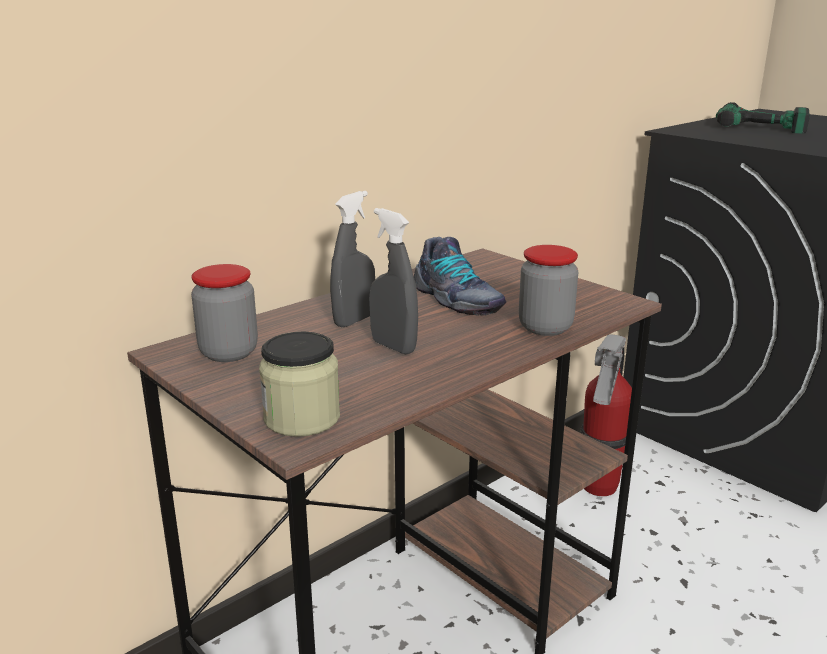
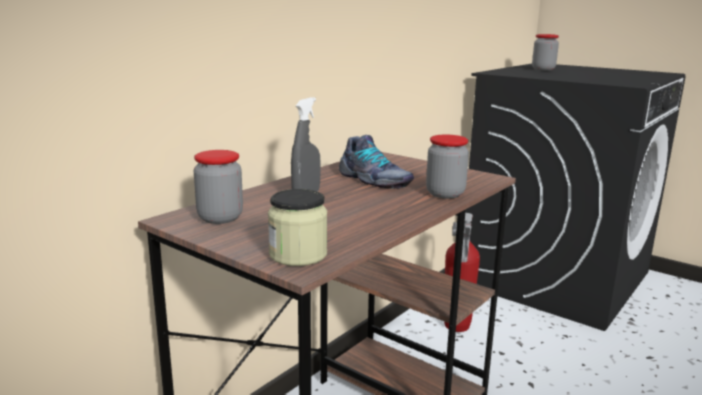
camera: 10 degrees left, 5 degrees down
(393, 347) = (343, 209): grey spray bottle -> none
(760, 124) = (543, 69): power drill -> jar

